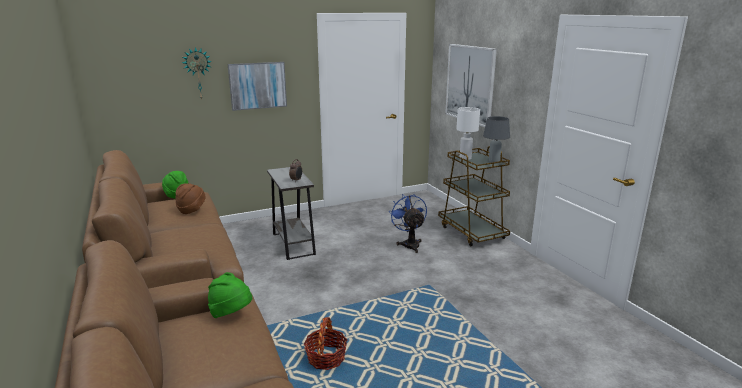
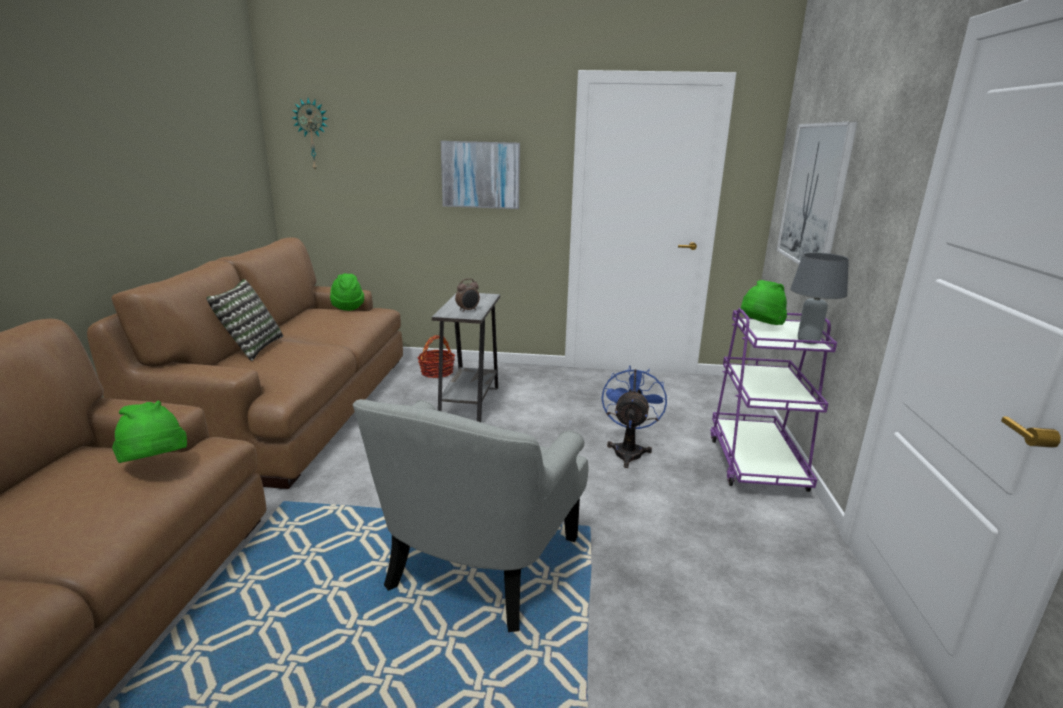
camera: 30 degrees right, 0 degrees up
(157, 239) = (251, 348): none -> pillow
(191, 210) = (336, 325): brown hat -> none
(198, 73) = (403, 151): wall clock -> wall clock (313, 135)
(326, 358) = (315, 583): basket -> basket (437, 372)
(397, 318) = (479, 563): none -> grey armchair
(465, 158) = (760, 326): white table lamp -> green hat
(472, 232) = (756, 463): brown cart -> purple cart

